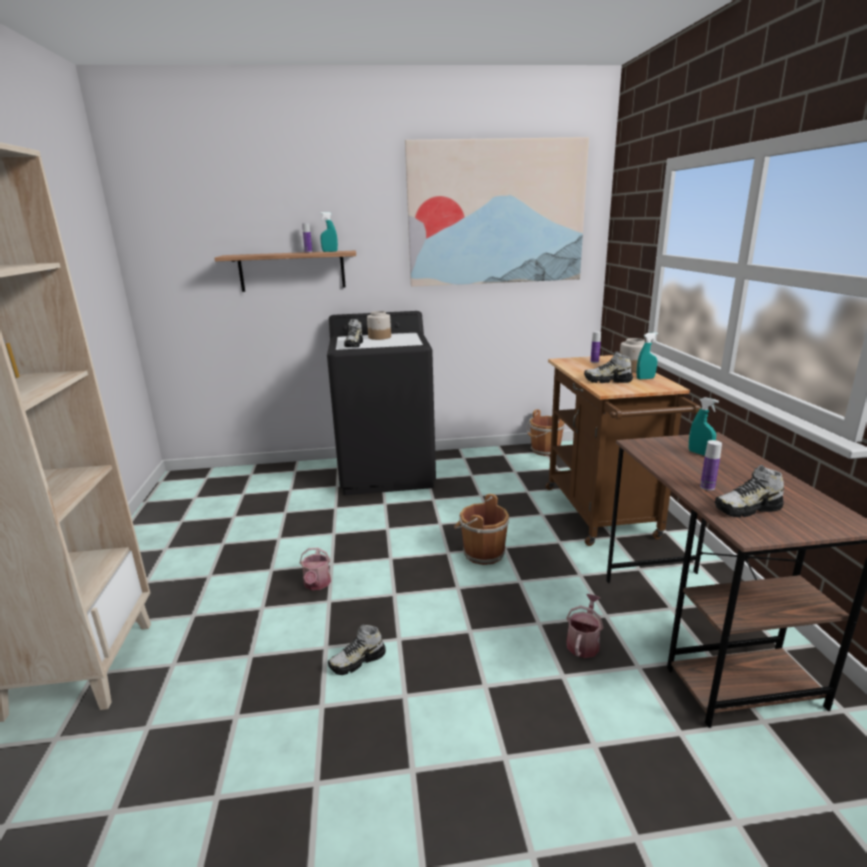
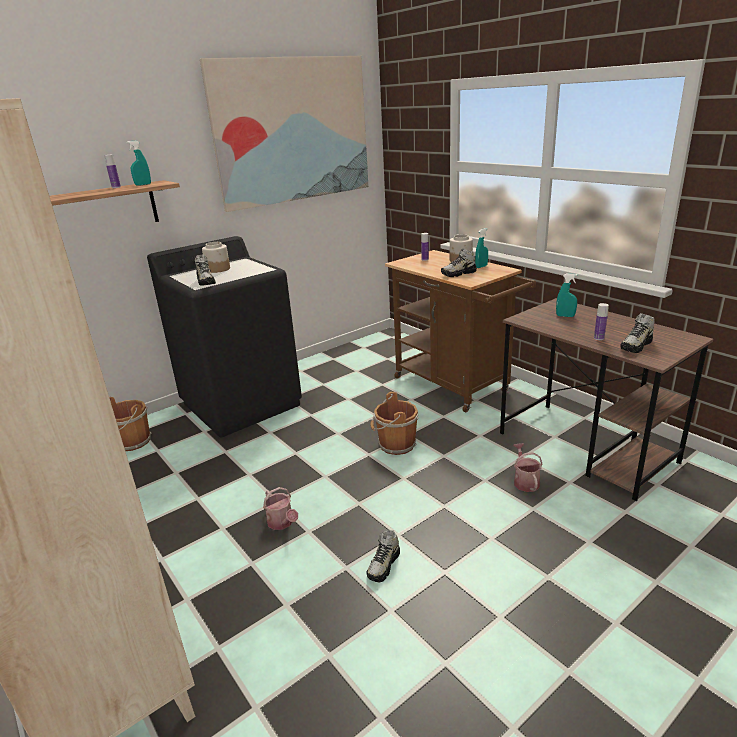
camera: 30 degrees left, 5 degrees up
(544, 451) = (363, 347): brown bucket -> brown bucket (132, 443)

